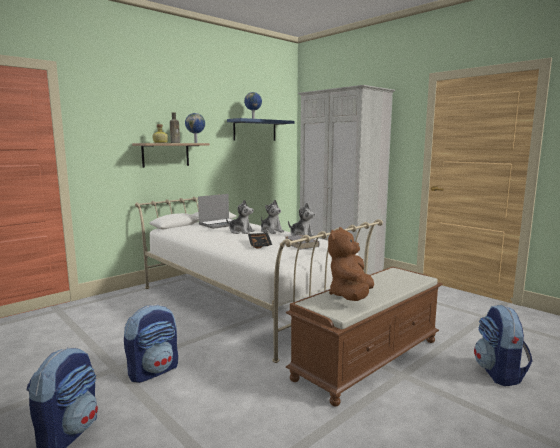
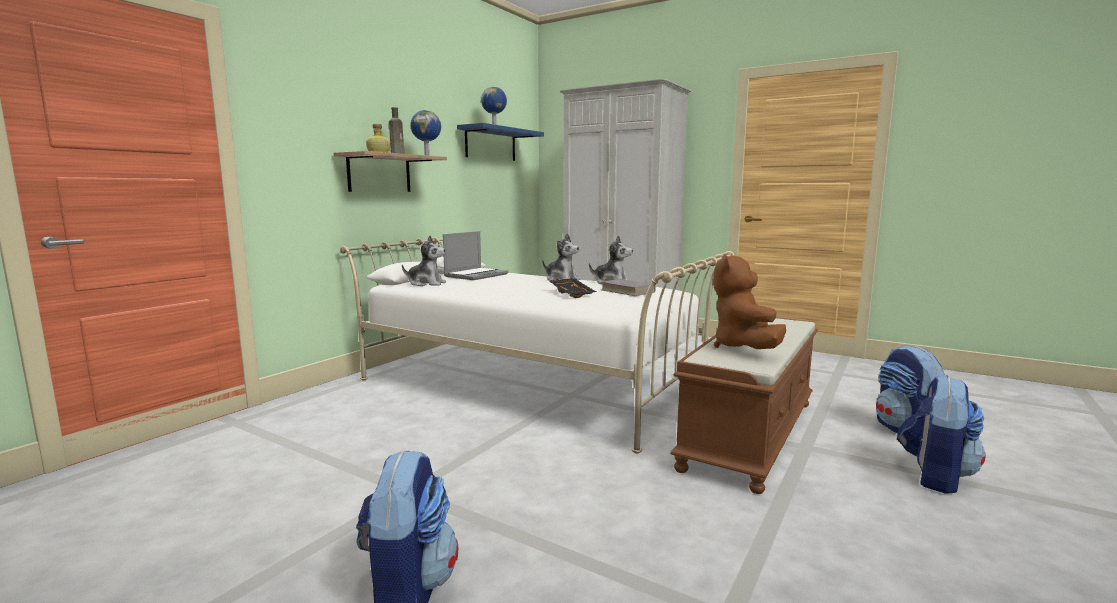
camera: 15 degrees left, 0 degrees up
(154, 371) = (472, 486): backpack -> backpack (934, 476)
(241, 232) = (521, 282): plush toy -> plush toy (426, 284)

